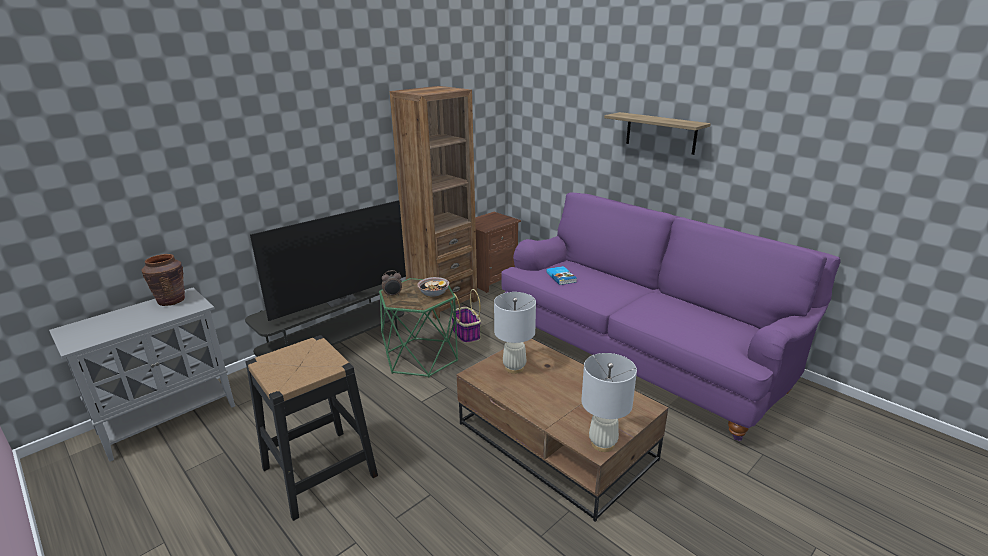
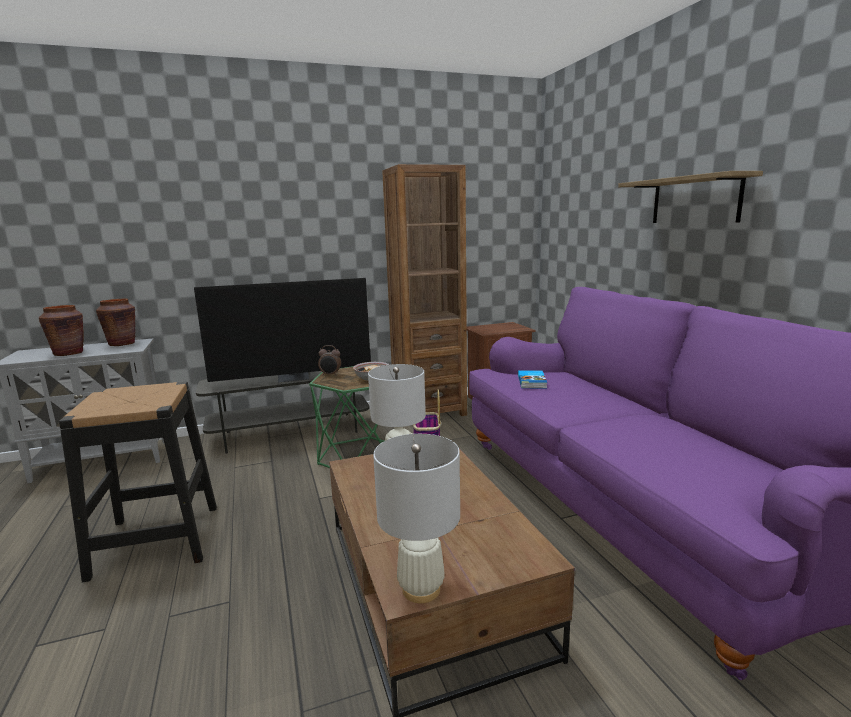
camera: 25 degrees right, 10 degrees down
(131, 324) = (69, 353): none -> brown vase

